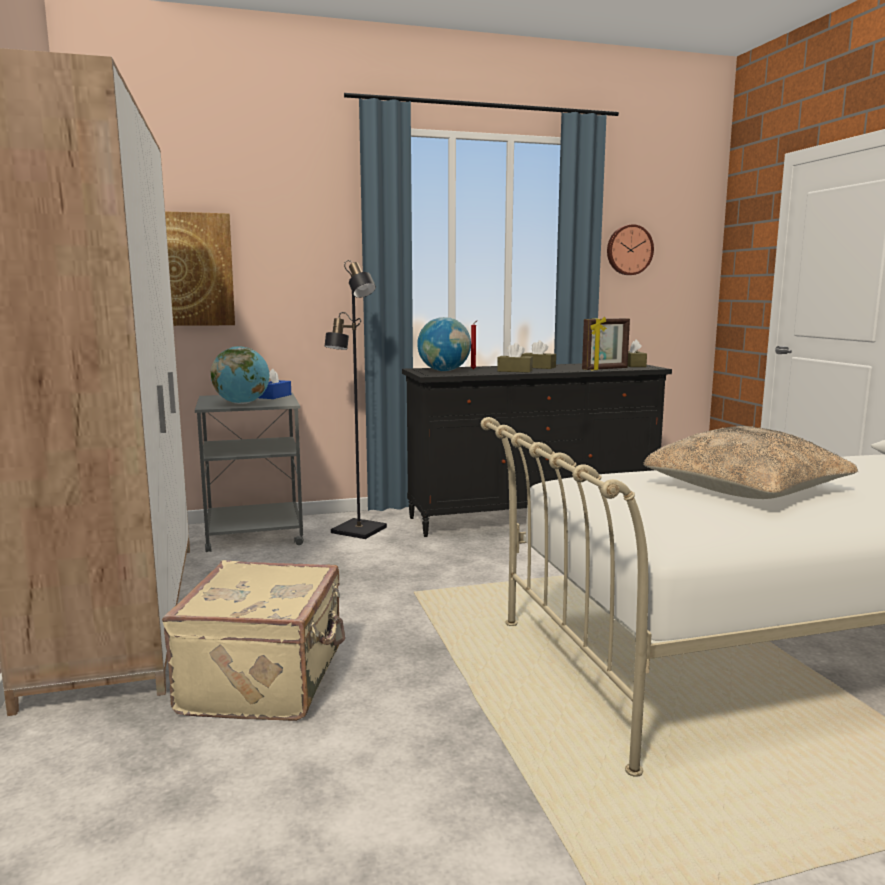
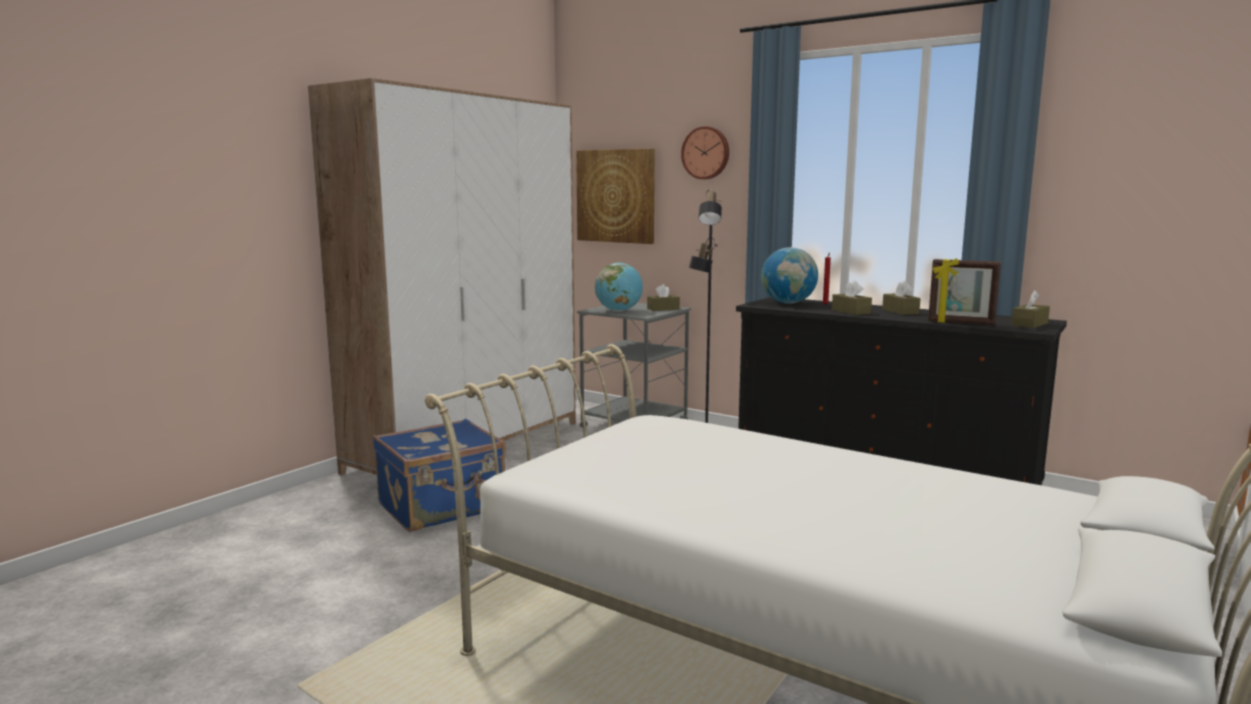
camera: 50 degrees right, 0 degrees up
(266, 680) = (443, 508): beige suitcase -> blue suitcase
(275, 396) = (663, 309): blue tissue box -> brown tissue box
(628, 250) = (1098, 168): wall clock -> wall clock (706, 153)
(745, 488) = (737, 463): beige pillow -> none

